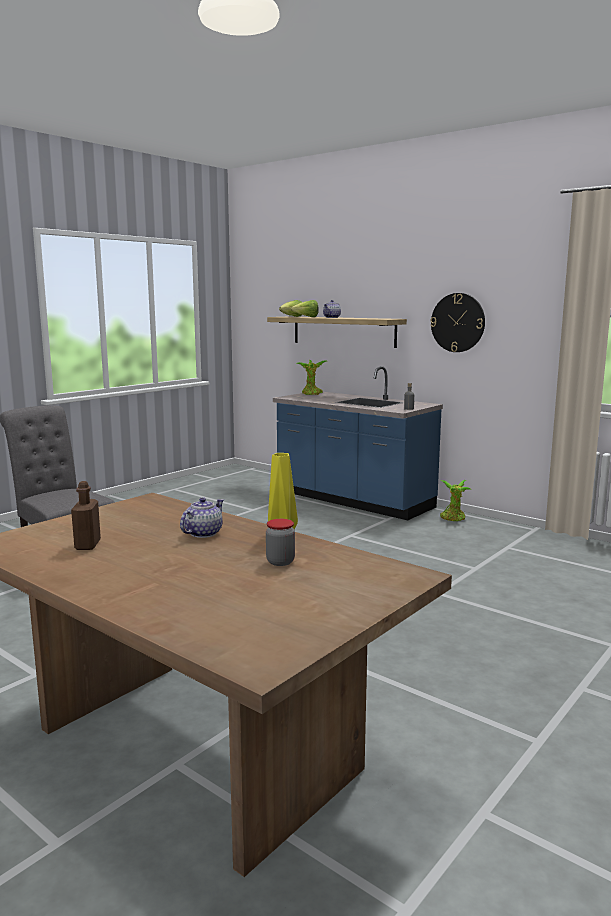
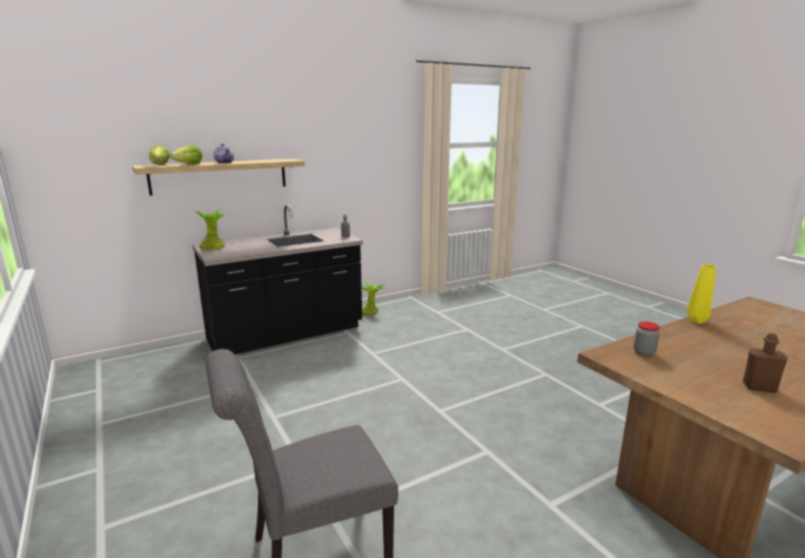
camera: 70 degrees left, 5 degrees up
(202, 533) = (704, 343): teapot -> none
(280, 562) = (755, 327): jar -> jar (644, 352)
(353, 500) = (286, 334): blue counter -> black counter
(457, 322) = (340, 159): wall clock -> none

